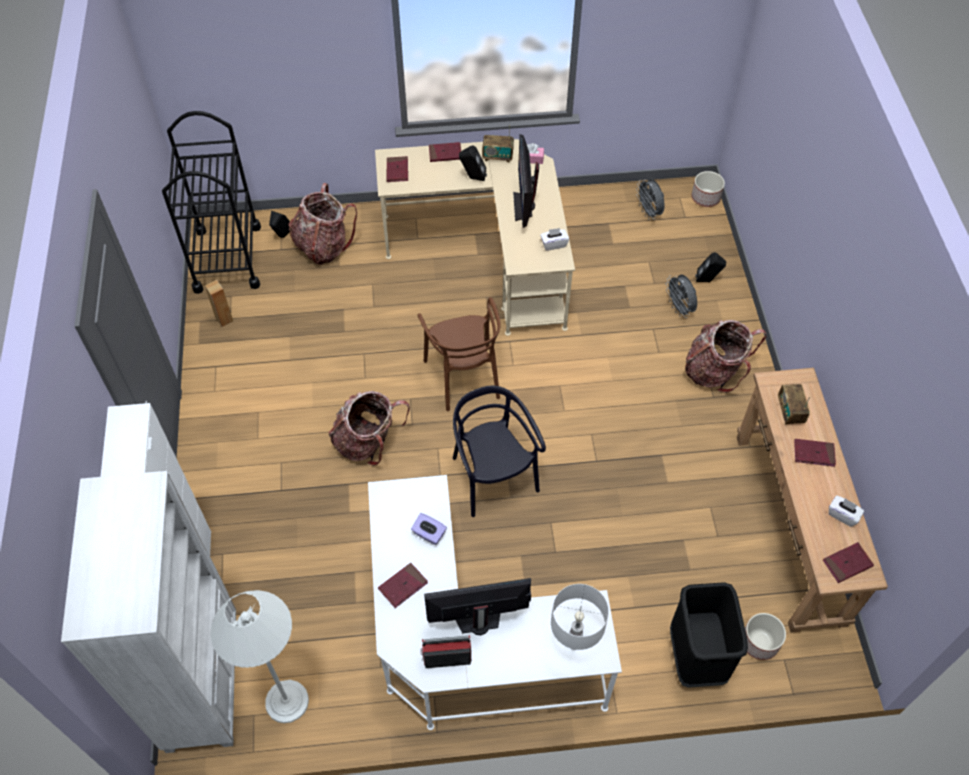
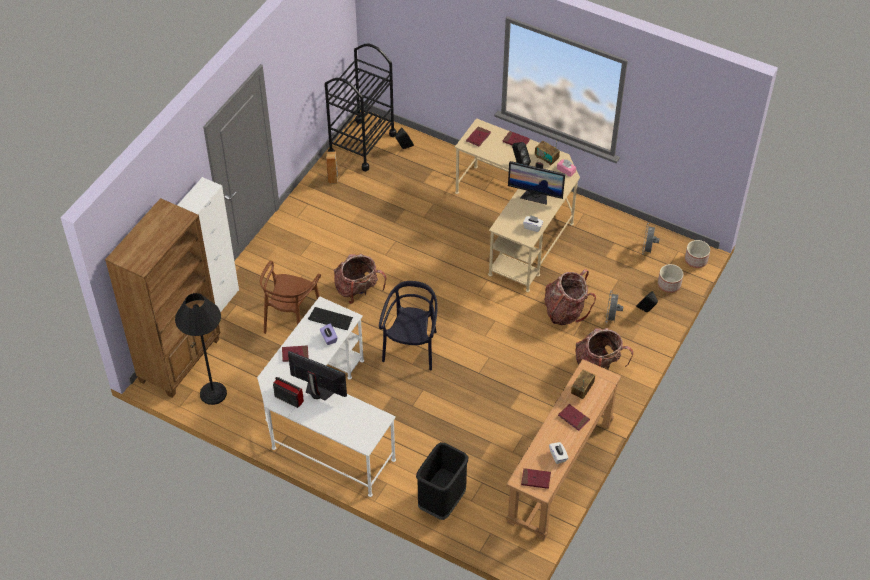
camera: 35 degrees right, 5 degrees down
(203, 681) = (181, 360): white bookcase -> brown bookcase
(287, 701) = (213, 393): white floor lamp -> black floor lamp
(323, 246) = (423, 166): backpack -> backpack (565, 311)
(409, 505) = (330, 319): none -> keyboard
(464, 377) = (442, 285): brown chair -> brown chair (291, 319)
(524, 206) = (535, 196): monitor -> monitor turned 105 degrees counterclockwise
(574, 642) = (356, 429): white table lamp -> none
(759, 642) = (484, 516): planter -> planter (669, 284)

